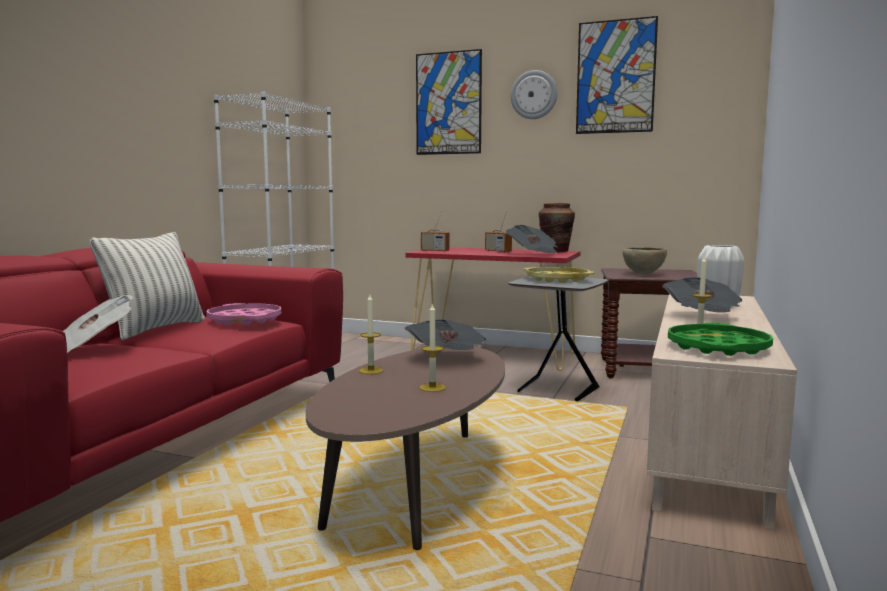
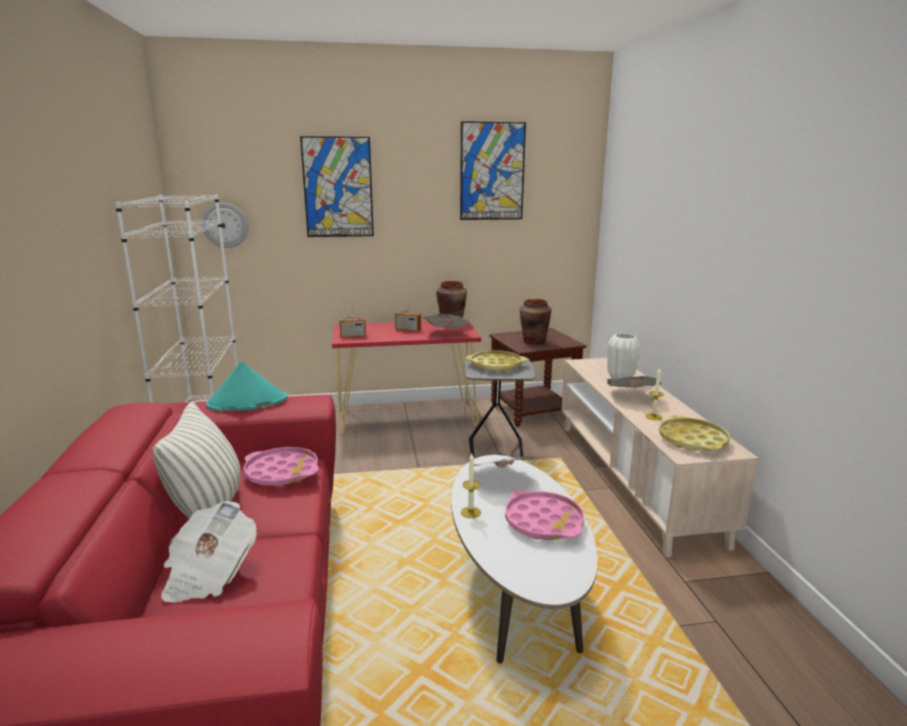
camera: 30 degrees left, 10 degrees up
(258, 264) = (247, 402): none -> turquoise hat
(417, 488) = (514, 591): brown coffee table -> white coffee table
(432, 387) = (543, 522): candle -> pink tray
(534, 95) = (422, 183): wall clock -> wall clock (225, 225)
(643, 274) = (534, 342): brown bowl -> brown vase
(717, 348) = (692, 440): green tray -> yellow tray

